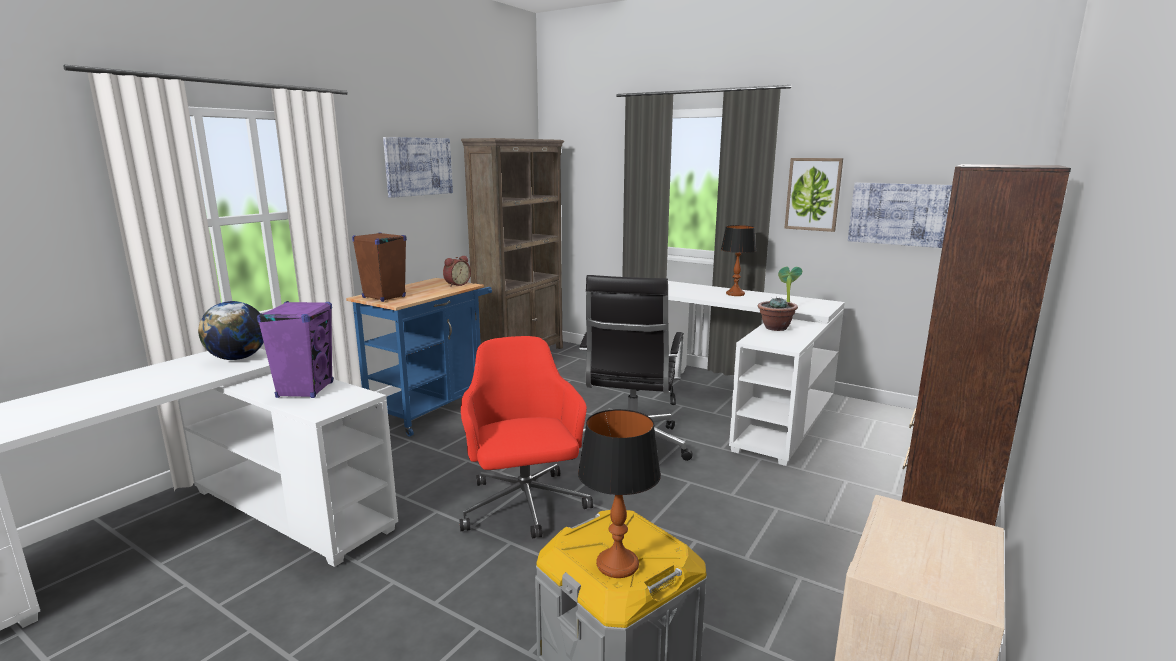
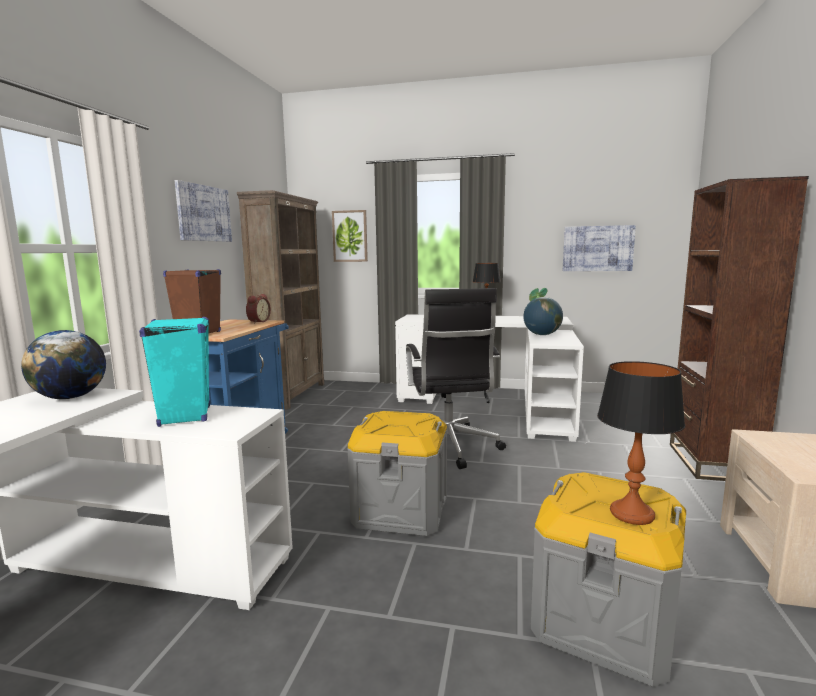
camera: 20 degrees left, 5 degrees down
(305, 390) = (185, 416): purple speaker -> turquoise speaker
(524, 506) = (400, 510): red office chair -> grey storage box
(775, 328) = (542, 335): potted plant -> globe
(813, 194) = (533, 237): picture -> picture (350, 236)

